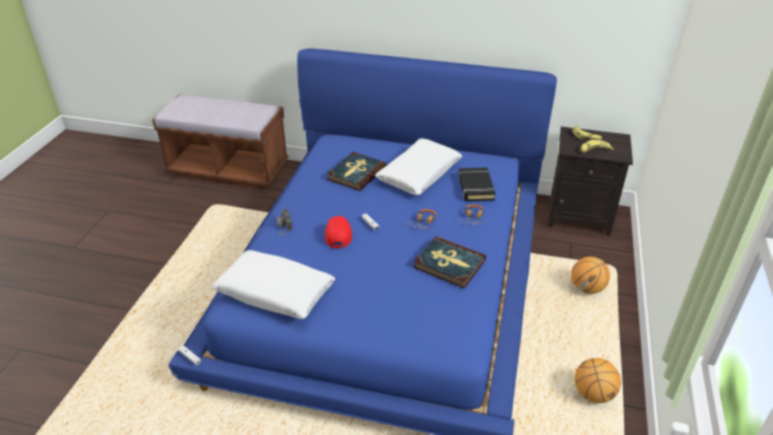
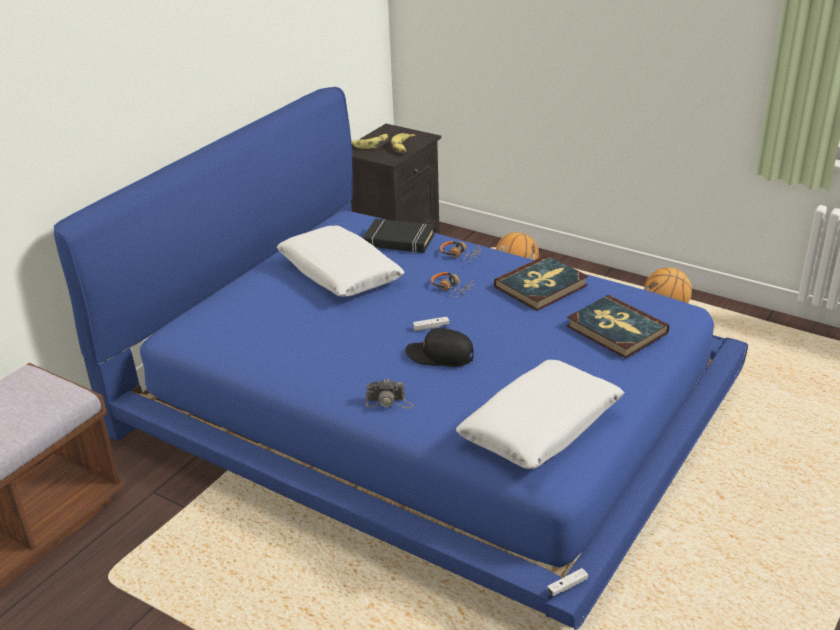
camera: 70 degrees left, 5 degrees down
(338, 234) = (440, 356): red cap -> black cap
(356, 173) = (301, 320): book -> book (616, 330)

